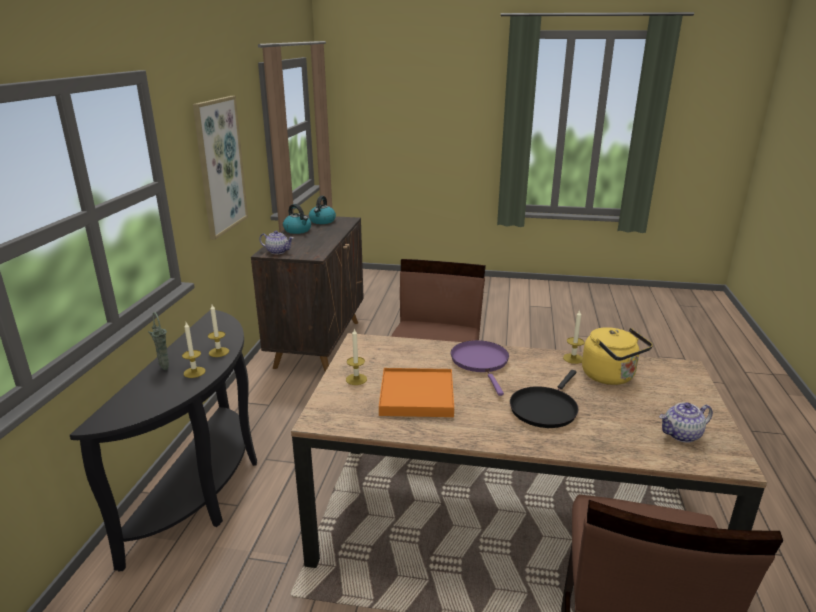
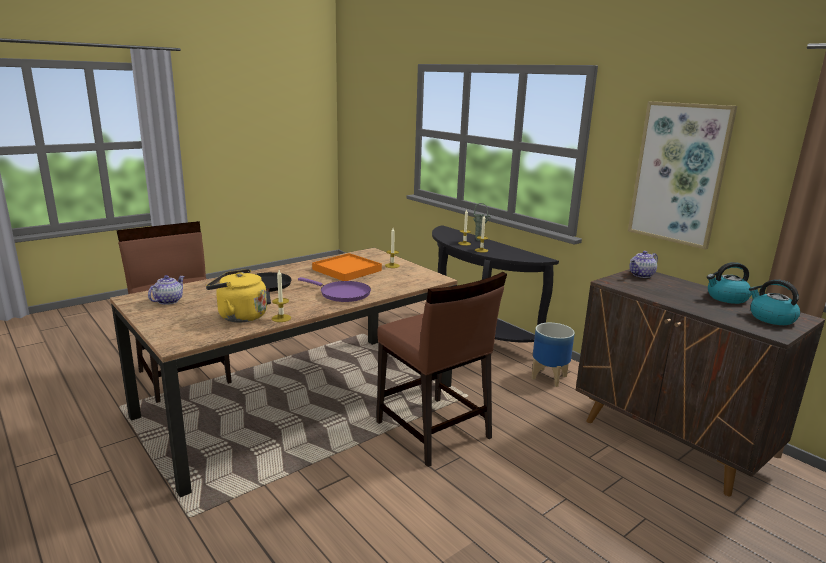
camera: 130 degrees right, 5 degrees down
(269, 407) = (549, 377): none -> planter

